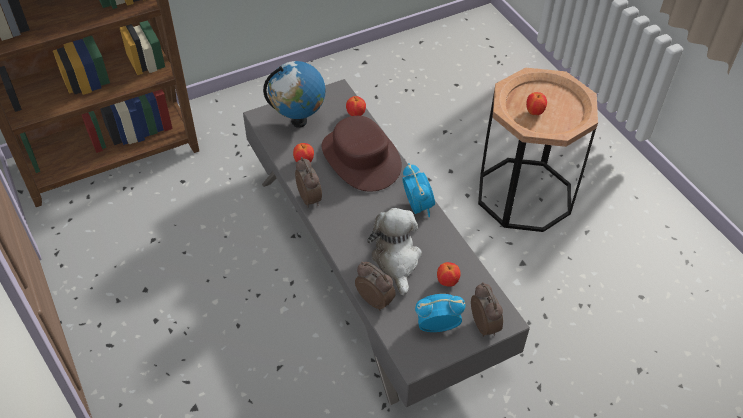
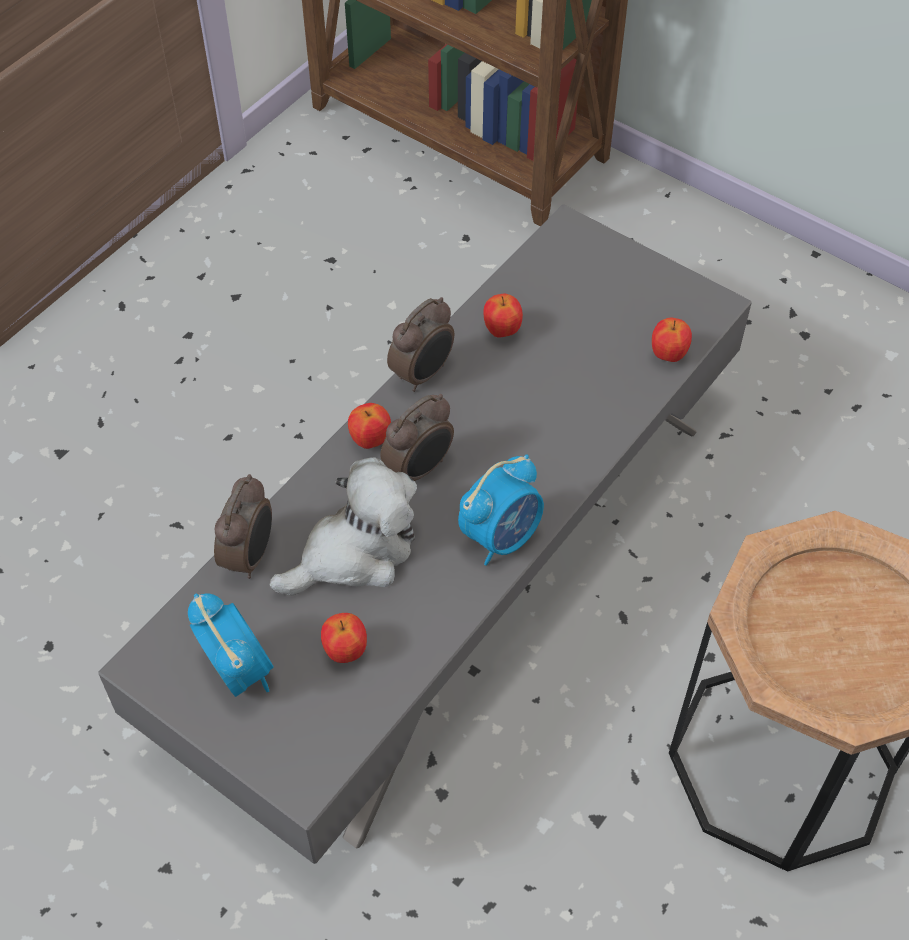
camera: 65 degrees right, 5 degrees up
(299, 121) = (593, 283): globe -> none
(360, 158) = (563, 405): brown hat -> none
(484, 325) = (275, 748): alarm clock -> alarm clock (420, 469)
(534, 112) = (811, 616): apple -> apple (370, 440)

